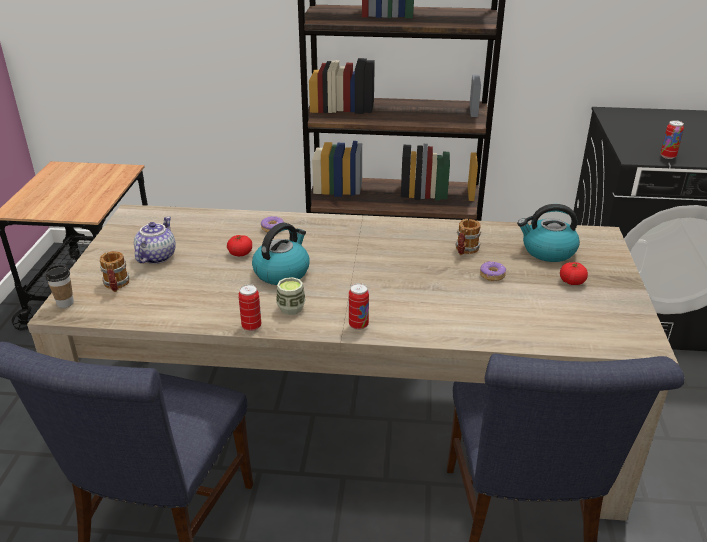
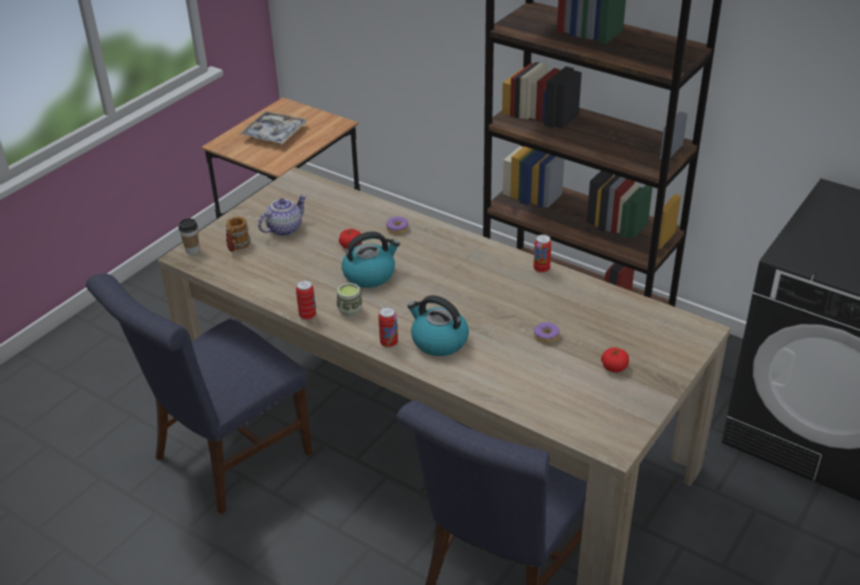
camera: 30 degrees right, 5 degrees up
(65, 190) = (274, 133): none -> tray
(465, 250) = (546, 304): mug -> none
(547, 251) = (625, 329): kettle -> kettle (438, 341)
(667, 156) = (823, 266): can -> can (541, 269)

